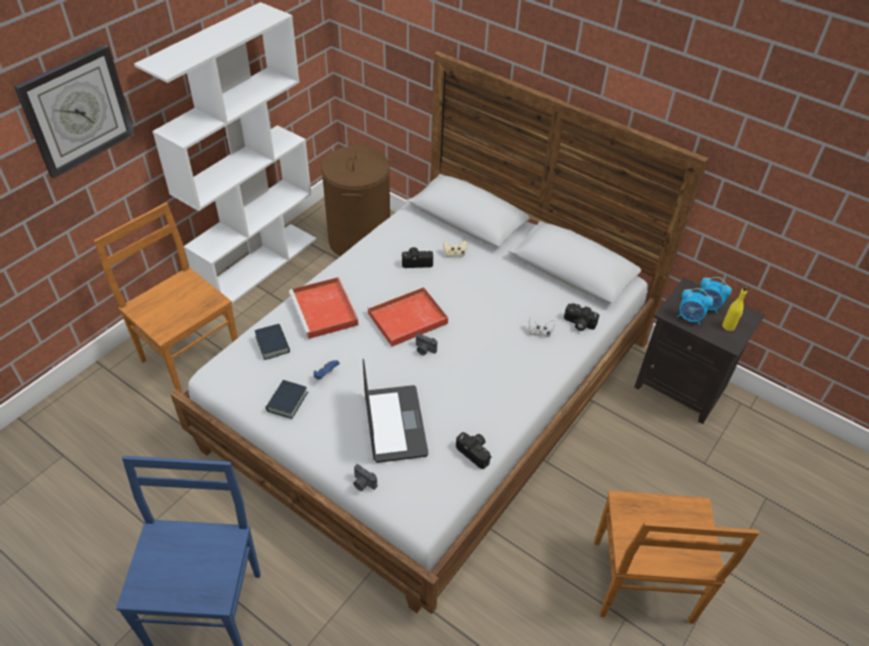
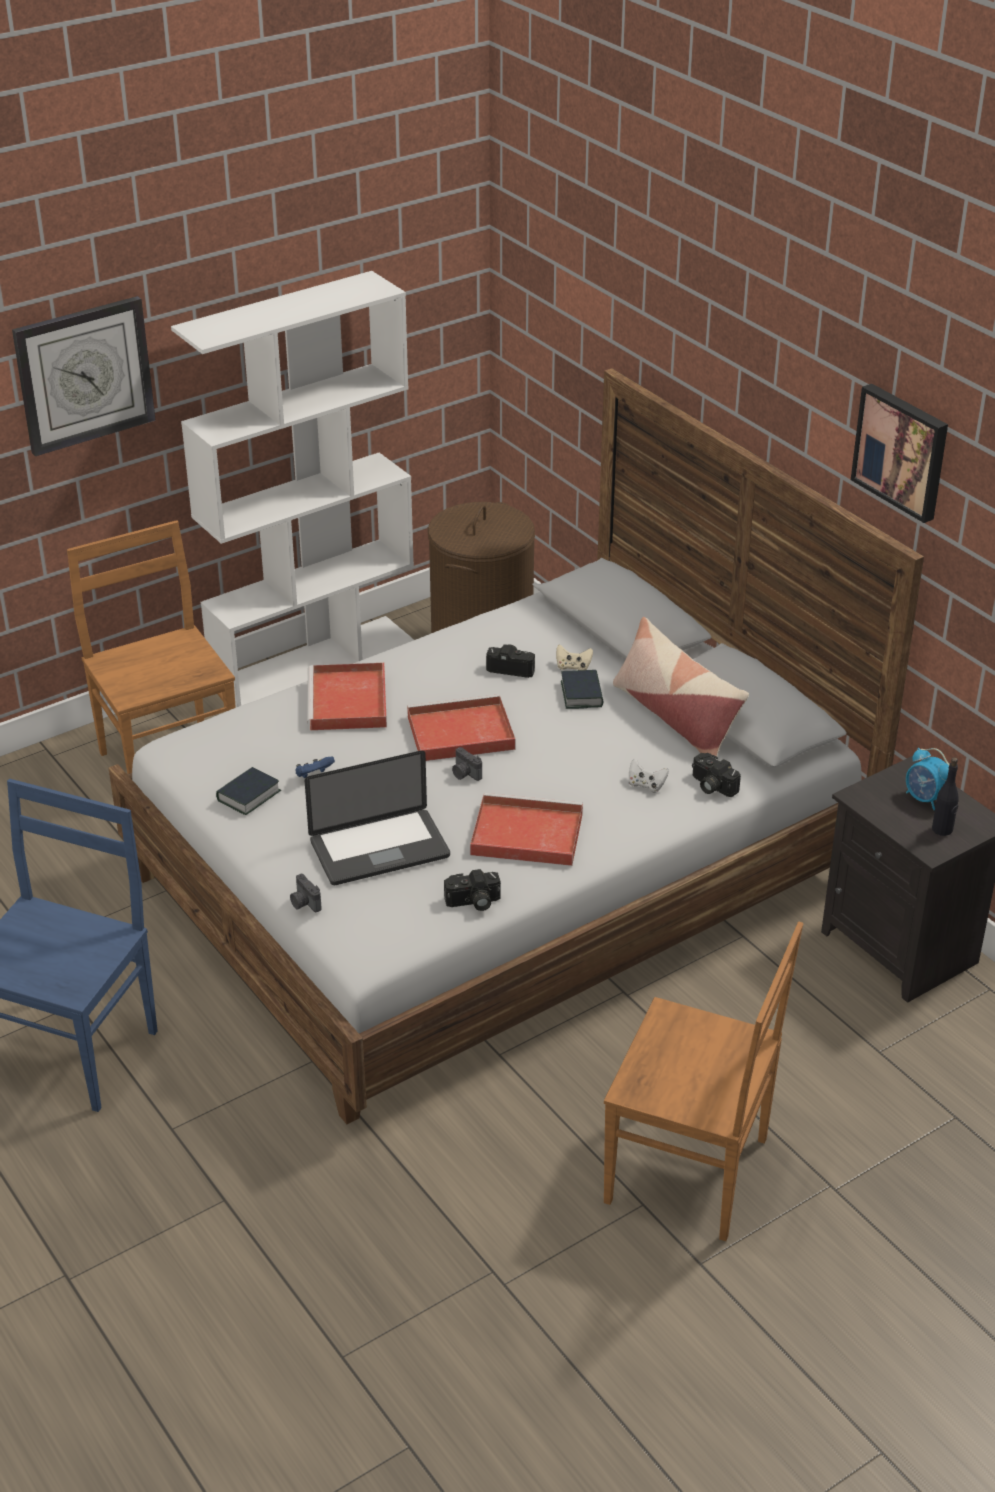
camera: 20 degrees right, 10 degrees down
(272, 344) = (259, 727): book -> book (581, 694)
(395, 424) = (379, 849): laptop -> laptop turned 60 degrees clockwise
(475, 452) = (473, 902): camera -> camera turned 105 degrees clockwise
(483, 388) = (524, 834): none -> red tray
(533, 278) = (675, 717): none -> pillow
(642, 584) = (691, 1172): brown chair -> brown chair turned 90 degrees counterclockwise
(689, 318) = (886, 808): alarm clock -> none
(692, 89) = (902, 451): none -> picture
(728, 326) = (942, 829): yellow bottle -> black bottle

